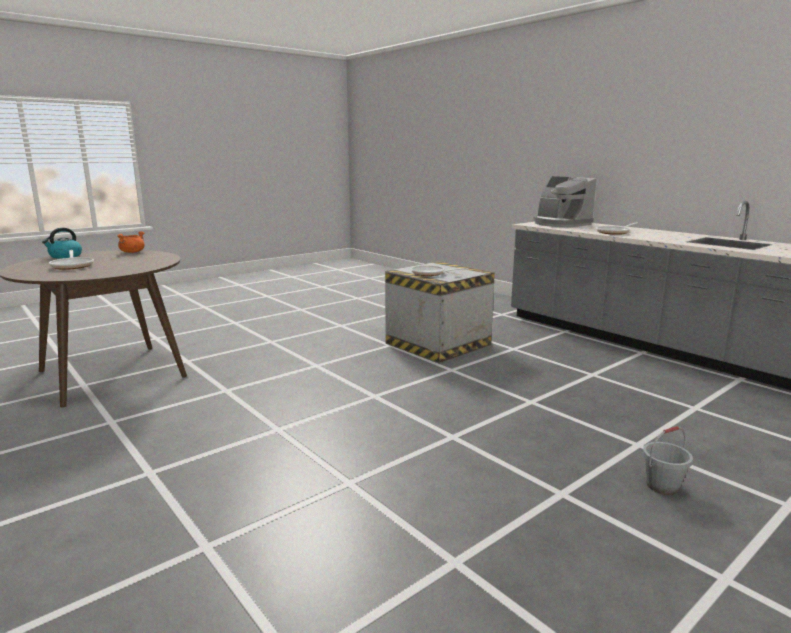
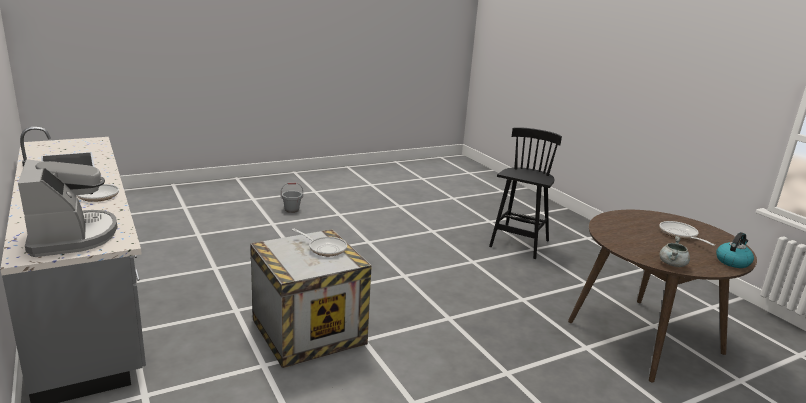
camera: 170 degrees left, 5 degrees up
(132, 252) = (673, 264): orange cooking pot -> grey cooking pot
(173, 479) = (519, 244): none -> black stool

